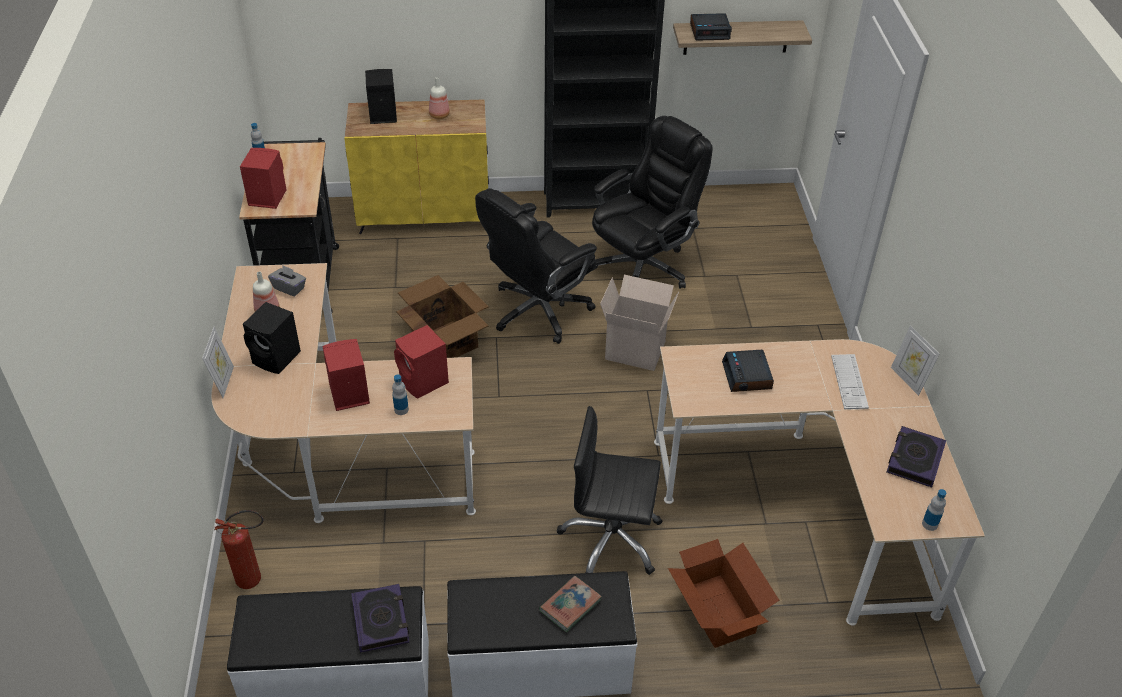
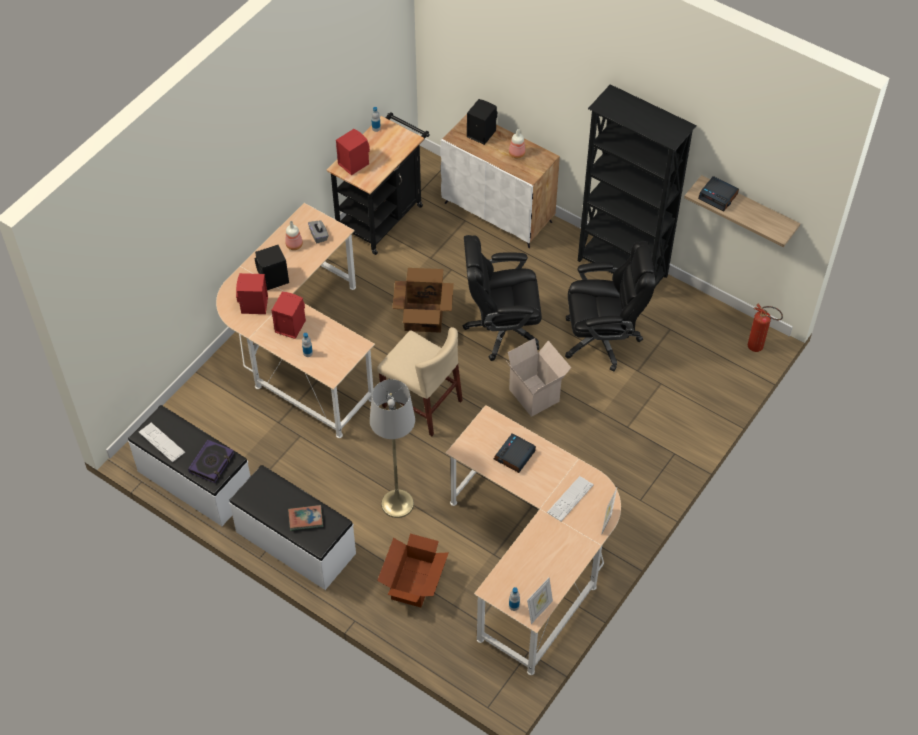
camera: 40 degrees right, 10 degrees up
(223, 382) = (235, 278): picture frame -> picture frame (539, 610)
(255, 579) = (200, 399): fire extinguisher -> fire extinguisher (759, 348)
(284, 640) = (161, 442): none -> keyboard
(424, 382) = (334, 344): red speaker -> red speaker (254, 306)
(425, 215) = (498, 212): yellow cabinet -> white cabinet
(530, 424) = (422, 403): none -> beige chair
(611, 540) = (397, 503): black office chair -> grey floor lamp
(914, 459) = (550, 567): book -> none

